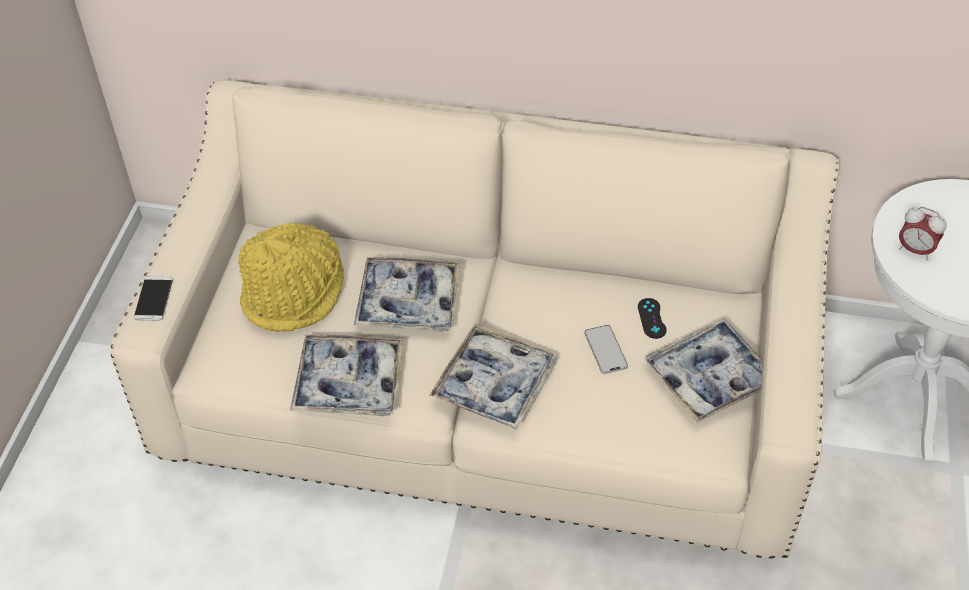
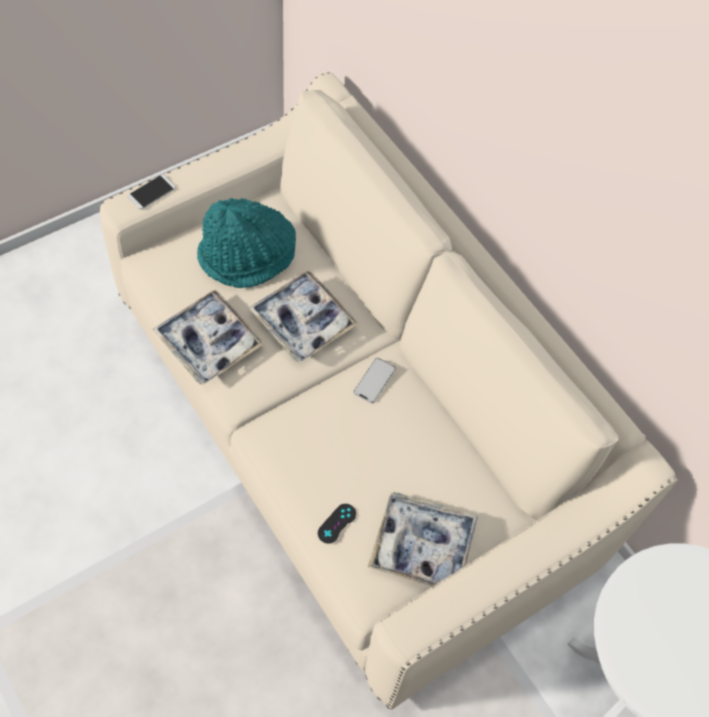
camera: 40 degrees right, 10 degrees up
(294, 293) = (247, 257): yellow hat -> turquoise hat
(494, 384) = (287, 422): tray -> none
(605, 350) = (380, 464): phone -> phone (374, 381)
(651, 318) = (437, 471): black game controller -> black game controller (337, 523)
(915, 250) = (644, 597): alarm clock -> none

